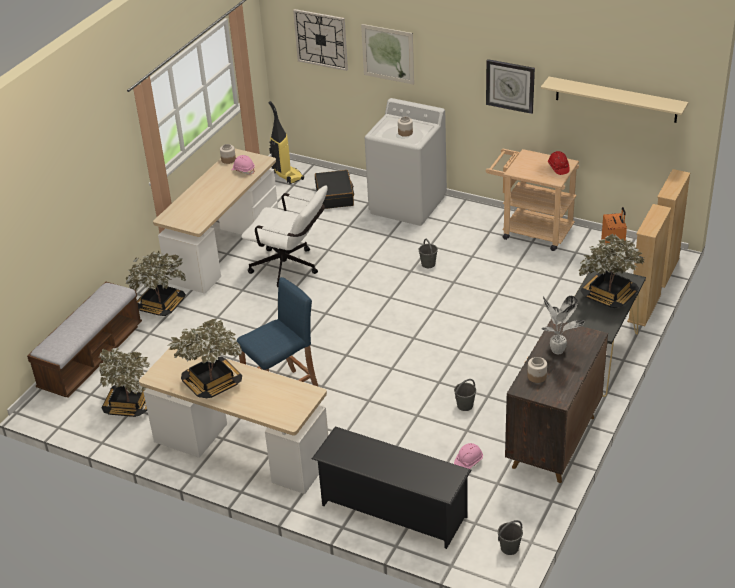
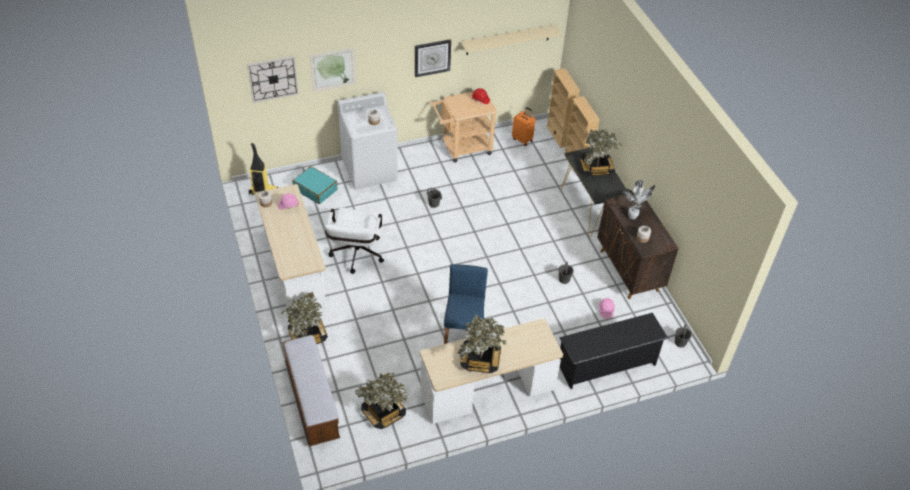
camera: 50 degrees left, 10 degrees up
(290, 268) = (356, 257): white office chair -> white office chair turned 120 degrees clockwise
(335, 196) = (315, 189): black suitcase -> turquoise suitcase

